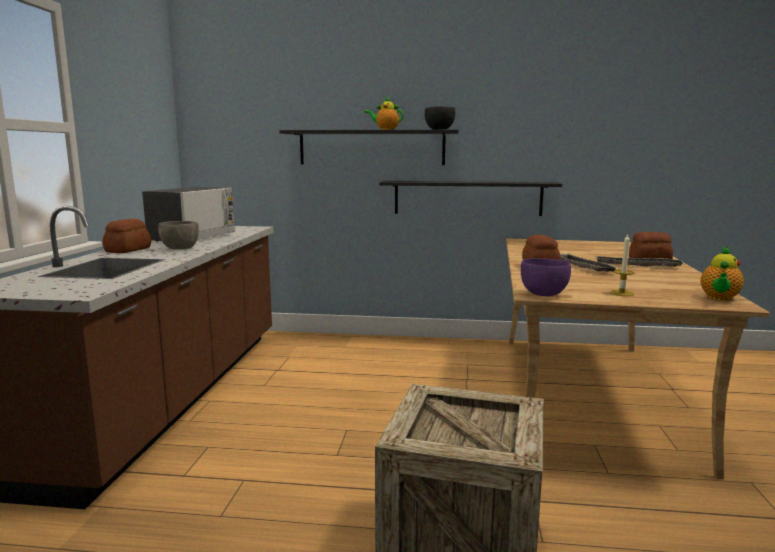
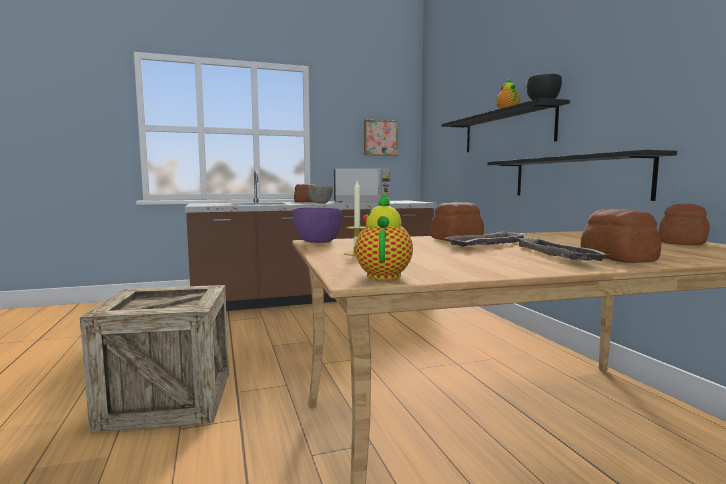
camera: 65 degrees right, 5 degrees down
(146, 136) = (380, 138): none -> picture
(585, 243) = (681, 242): none -> bread
(719, 298) = (384, 275): teapot -> teapot turned 90 degrees clockwise

